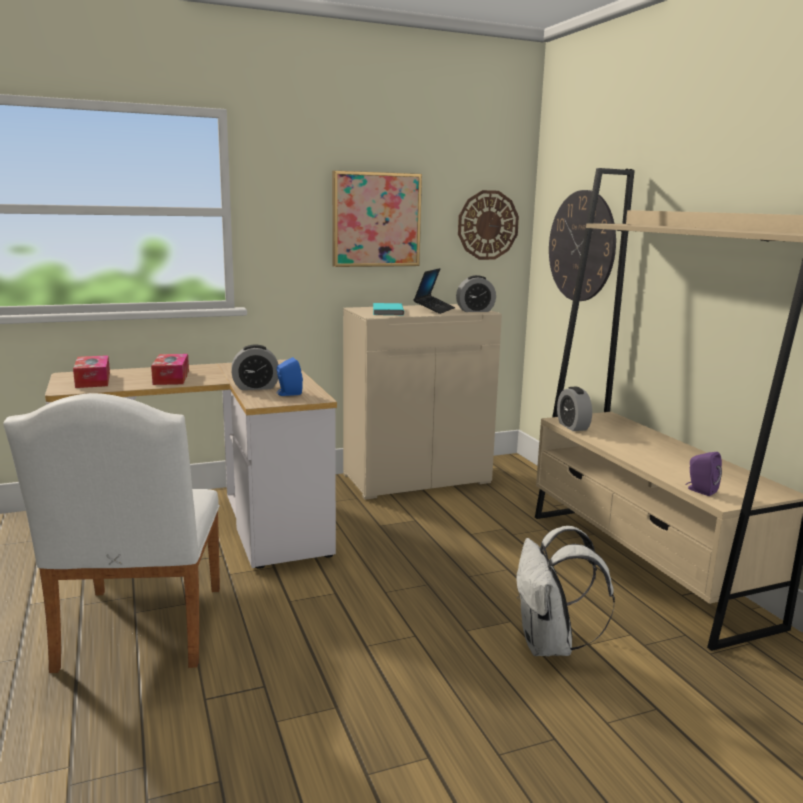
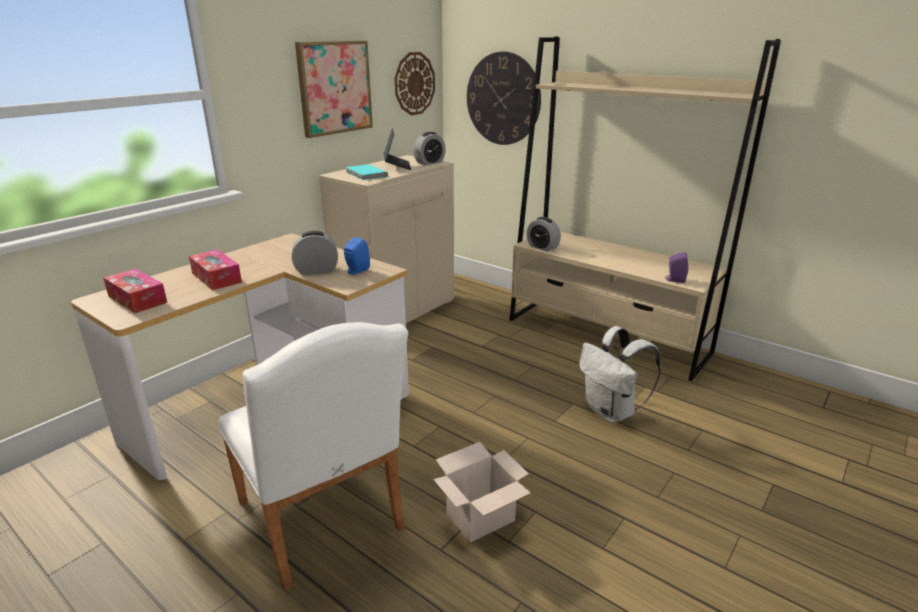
camera: 30 degrees left, 10 degrees up
(256, 387) = (316, 271): alarm clock -> alarm clock turned 150 degrees counterclockwise
(273, 688) = (479, 518): none -> cardboard box

